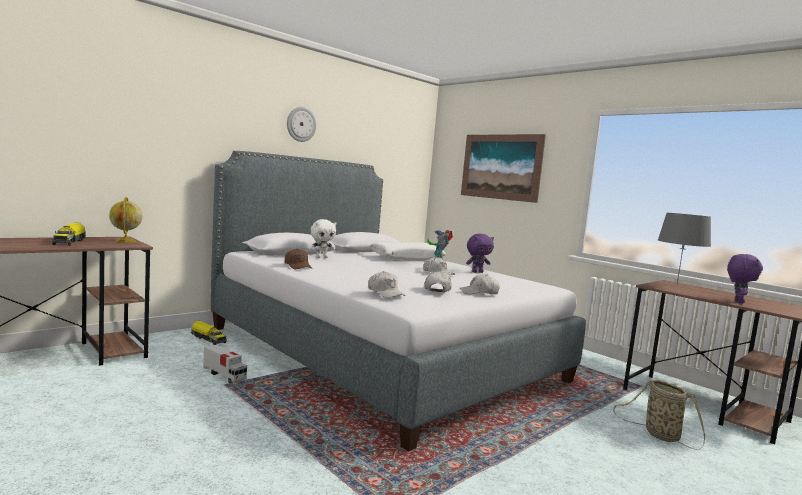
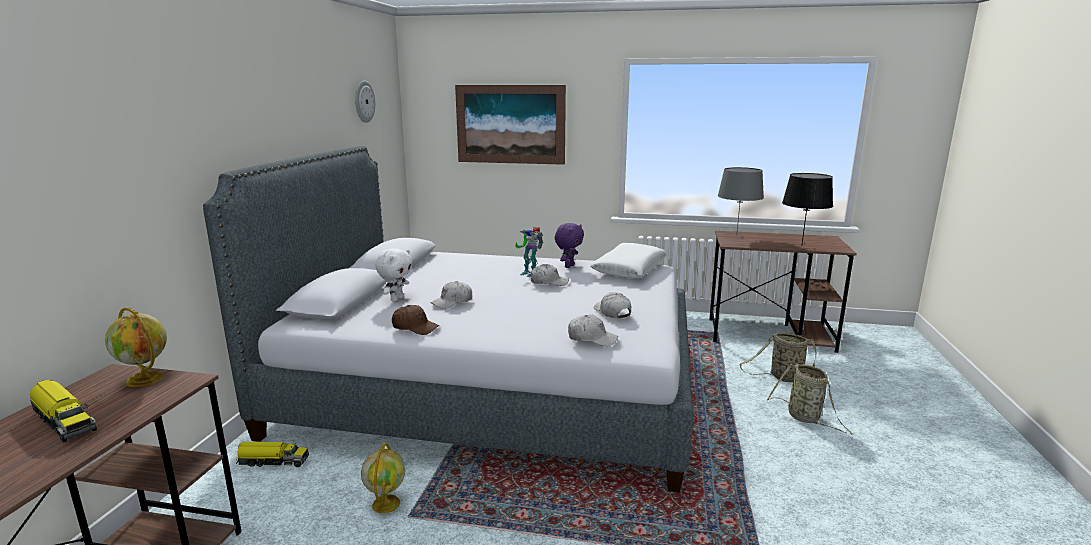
camera: 35 degrees left, 10 degrees up
(224, 375) = (386, 503): toy truck -> globe
(301, 124) = (278, 106): wall clock -> wall clock (364, 101)
(406, 258) = (470, 265): white pillow -> white pillow (629, 270)
(479, 293) = (639, 301): white cap -> white cap (452, 302)
(629, 467) = (806, 418): none -> basket
(738, 302) = (801, 245): purple plush toy -> black table lamp

